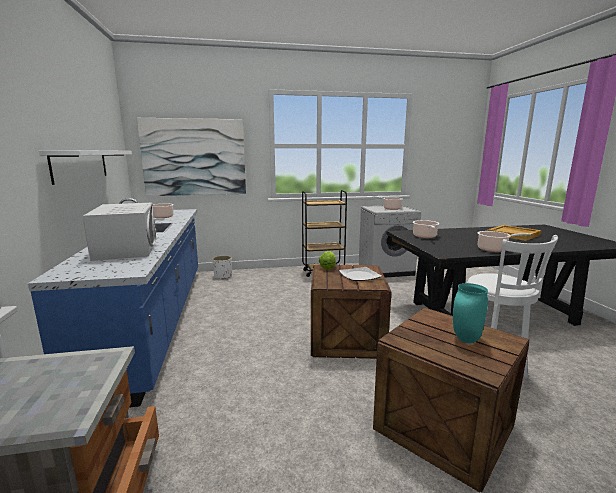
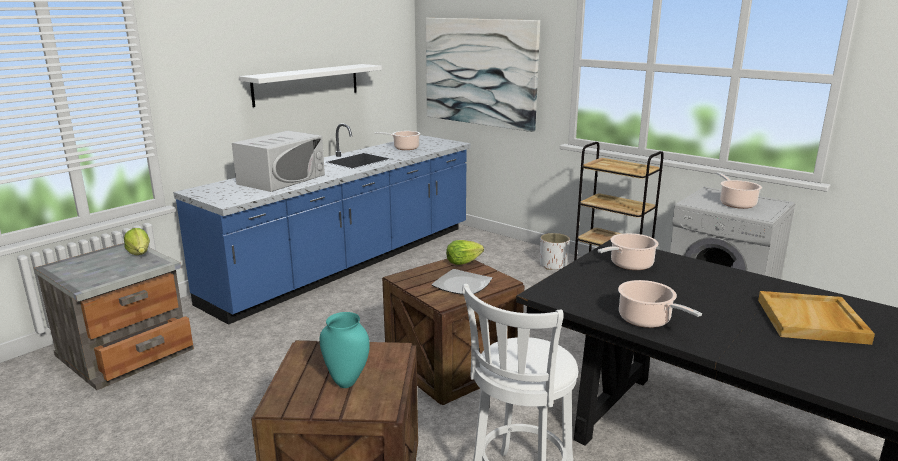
camera: 50 degrees right, 5 degrees up
(54, 362) = (139, 253): none -> lettuce
(223, 276) = (483, 242): white planter -> white planter (553, 265)

